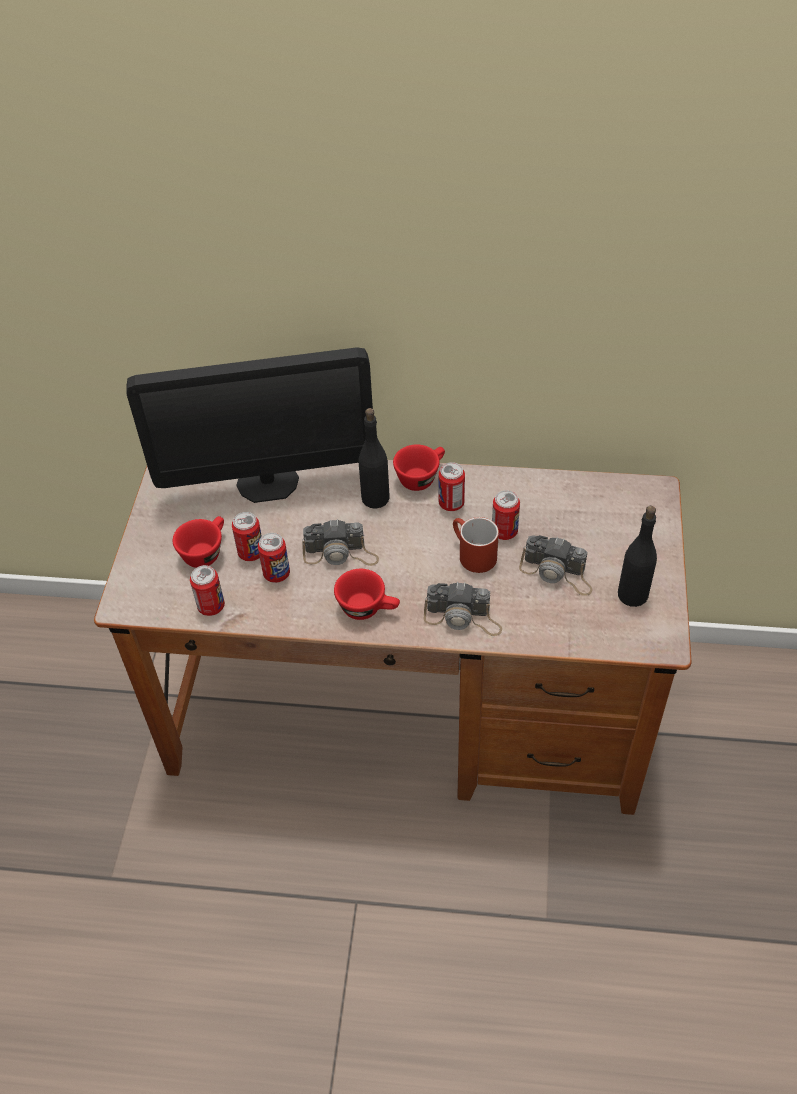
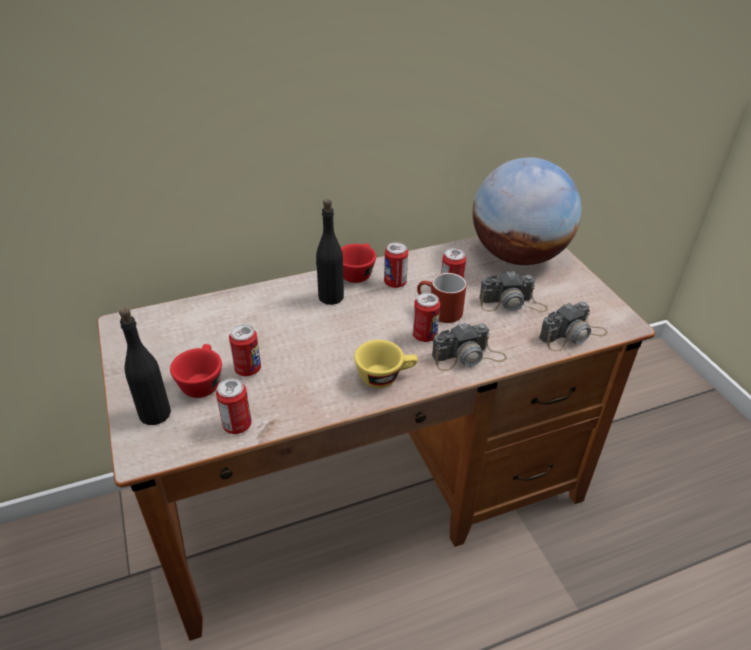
camera: 30 degrees left, 10 degrees down
(267, 482) = (227, 312): monitor -> none
(276, 574) = (283, 378): can -> can (424, 336)
(340, 553) = (330, 344): camera -> camera (573, 335)
(368, 608) = (385, 376): red cup -> yellow cup
(613, 514) = (517, 256): none -> globe
(632, 594) = (576, 300): black bottle -> black bottle (155, 413)

